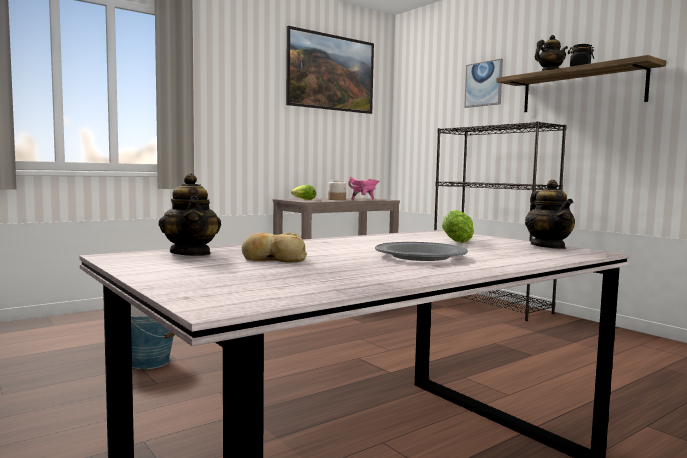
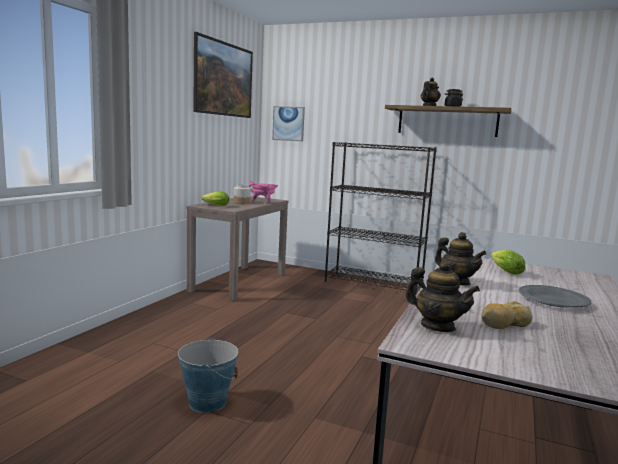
camera: 30 degrees left, 5 degrees up
(484, 84) = (360, 104): picture -> picture (288, 123)
(548, 247) = (562, 272): teapot -> teapot (456, 282)

